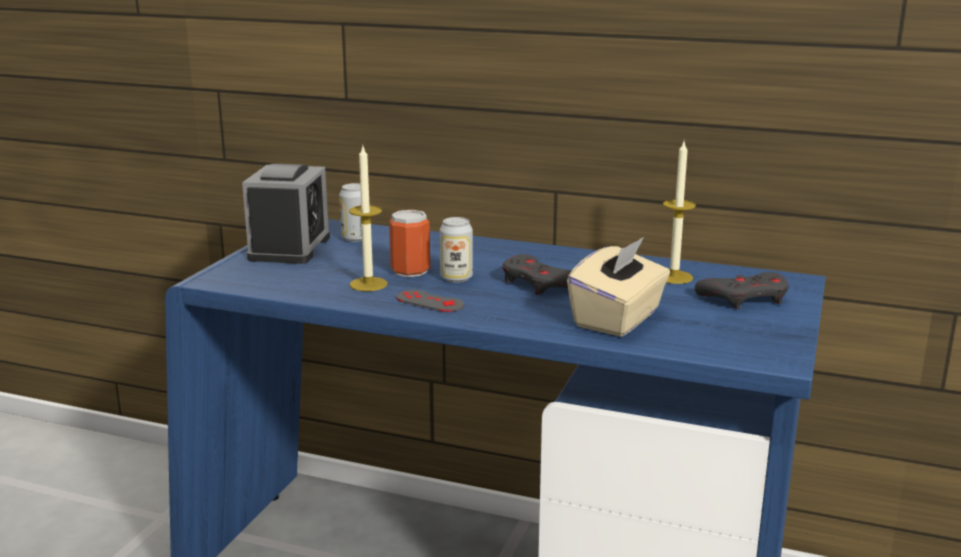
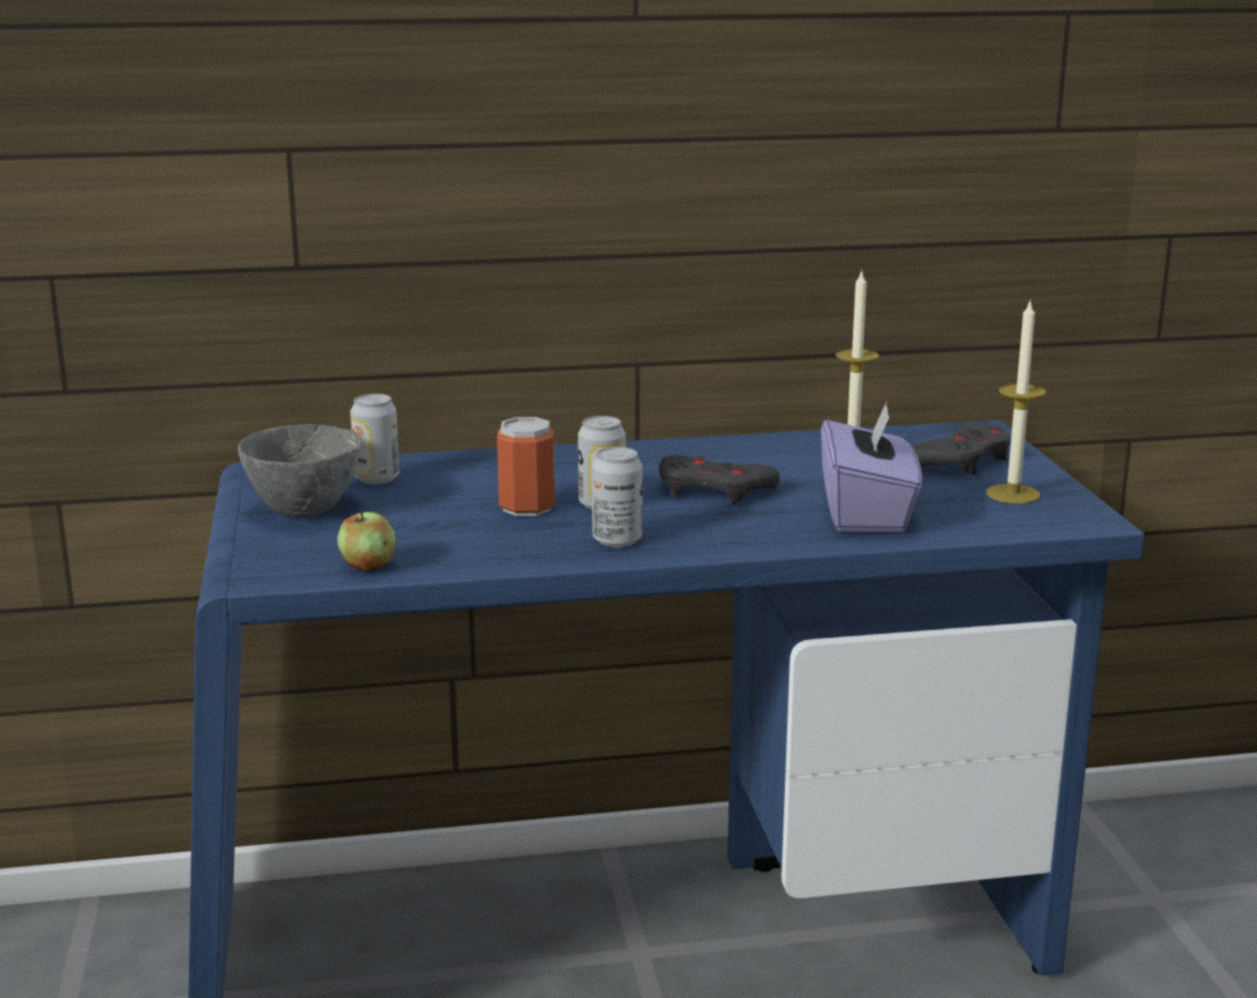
camera: 30 degrees left, 0 degrees up
(271, 286) = (368, 566): none -> apple
(290, 248) = (302, 510): alarm clock -> grey bowl
(368, 284) = (500, 535): candle -> candle (1013, 494)
(430, 301) = (617, 540): grey game controller -> can
(618, 319) = (867, 513): beige tissue box -> purple tissue box

